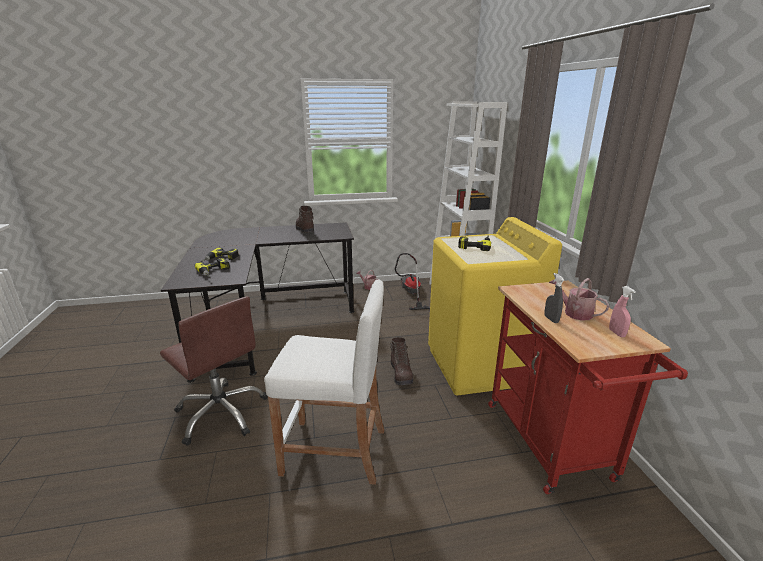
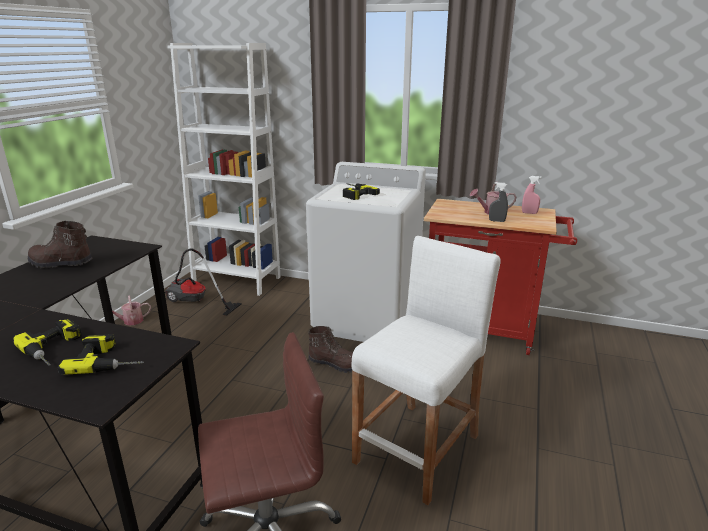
camera: 60 degrees left, 0 degrees up
(479, 366) = (367, 319): yellow washing machine -> white washing machine

